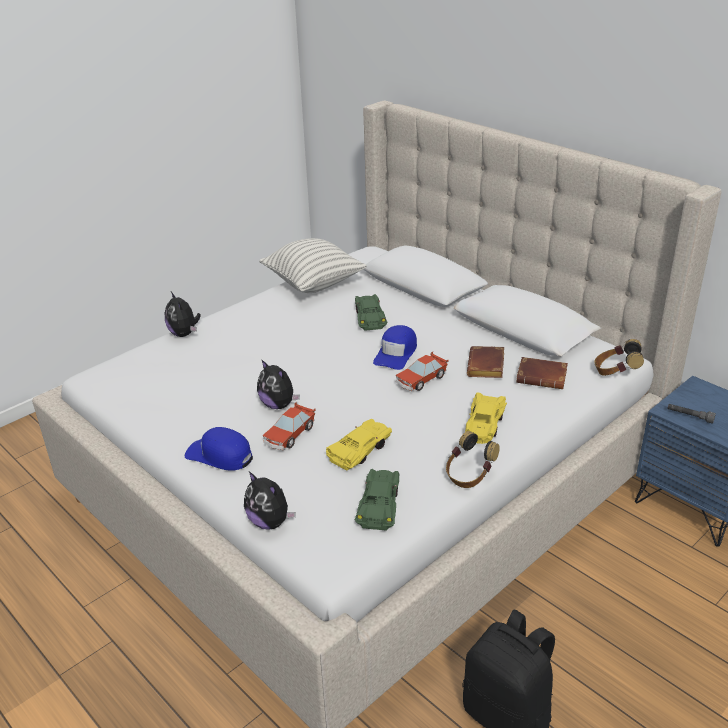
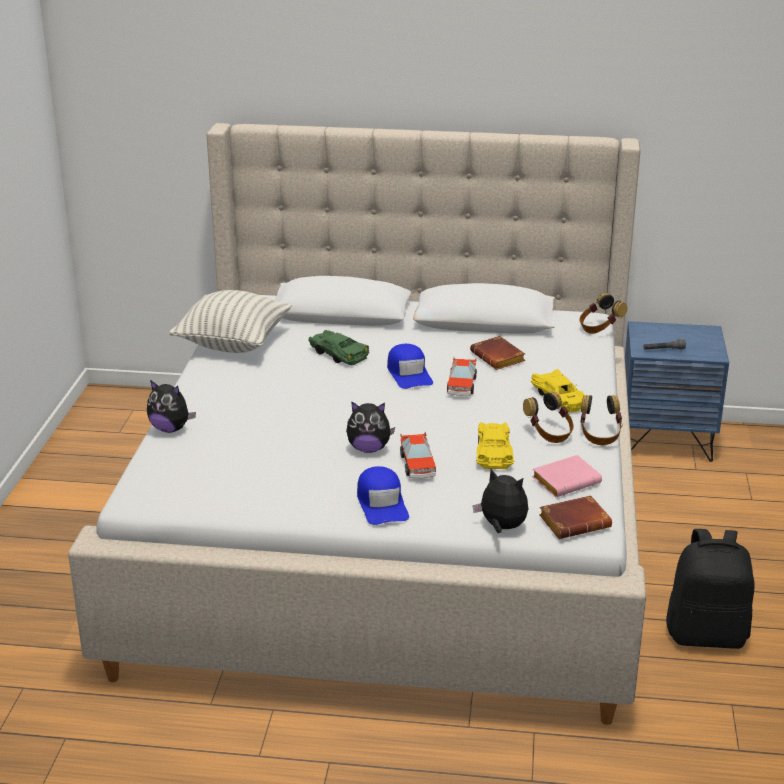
camera: 40 degrees left, 5 degrees down
(219, 455) = (382, 503): blue cap -> blue cap turned 90 degrees counterclockwise
(270, 522) = (501, 527): plush toy -> plush toy turned 150 degrees counterclockwise
(380, 505) = (566, 480): green toy car -> pink book
(428, 454) = (549, 434): none -> headphones
(543, 377) = (552, 350): brown book -> brown book (575, 522)

